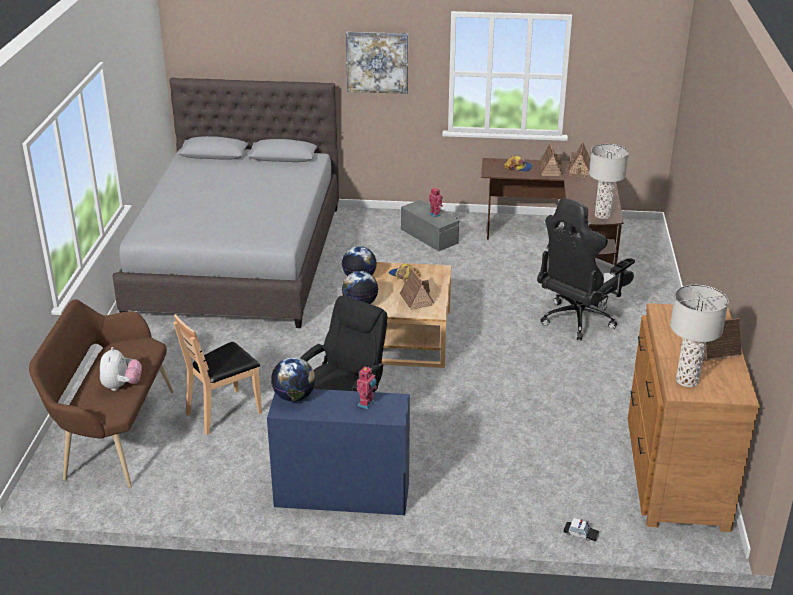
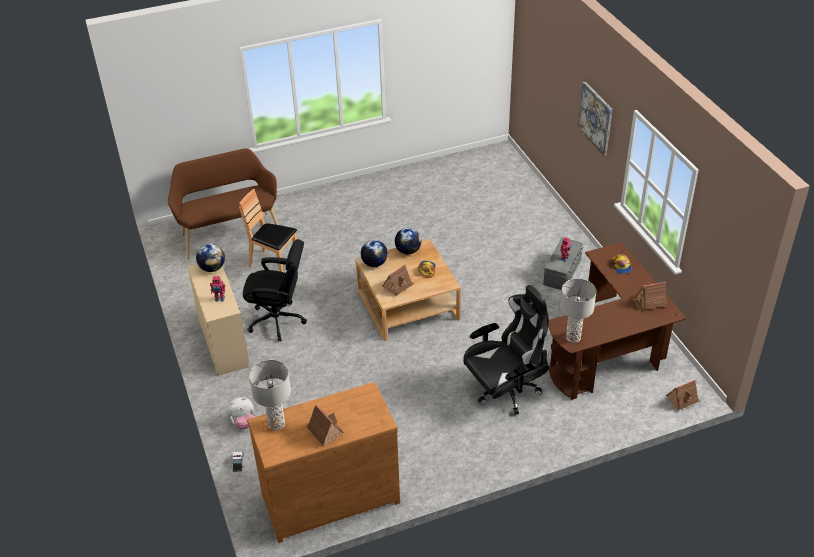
camera: 65 degrees right, 10 degrees up
(121, 386) = (217, 207): plush toy -> plush toy (243, 422)
(239, 259) = (450, 197): grey bed -> none
(342, 494) = (223, 342): blue desk -> beige desk
(549, 170) = (632, 285): toy house -> toy house (683, 399)
(580, 318) = (504, 392): black office chair -> black office chair turned 135 degrees clockwise

